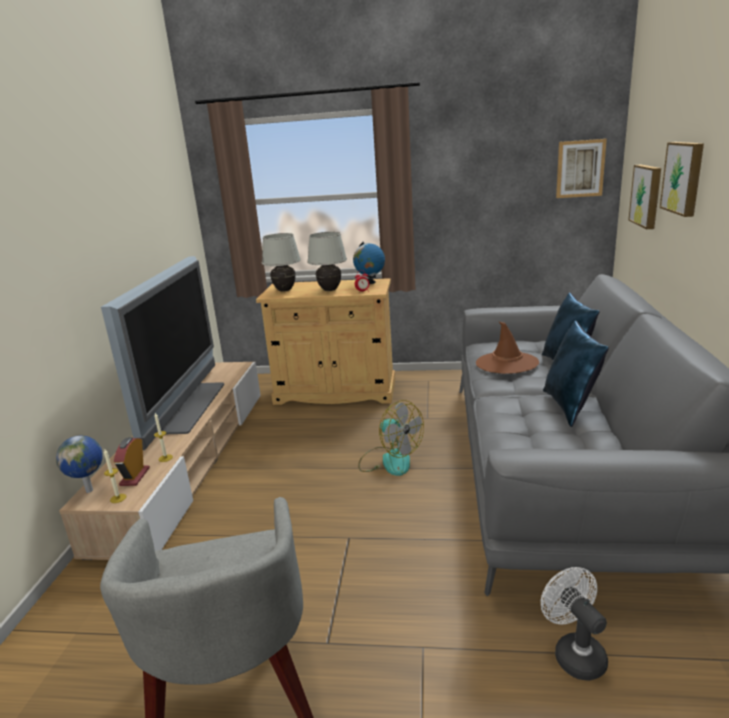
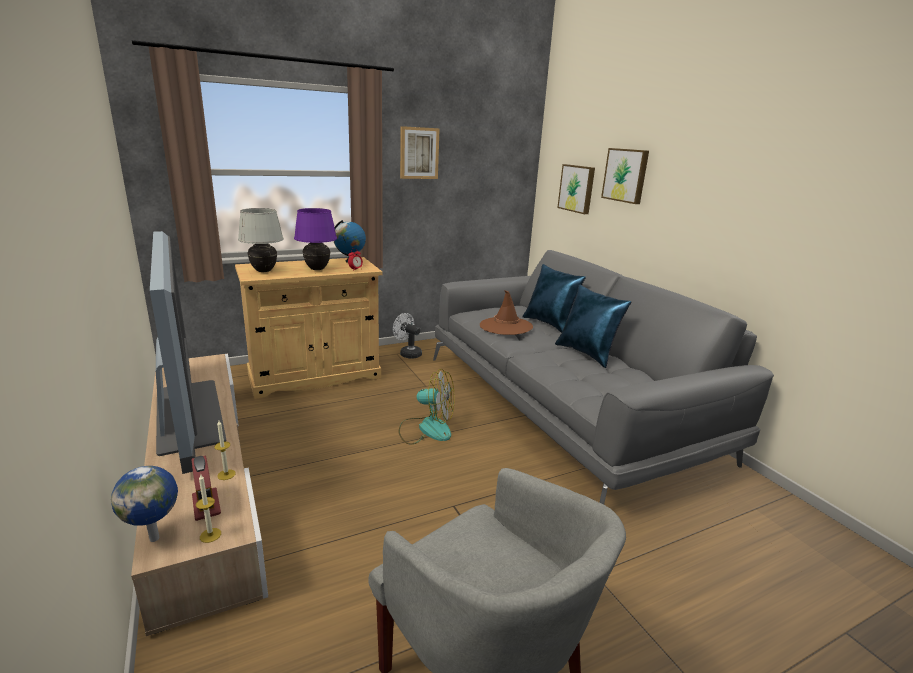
camera: 35 degrees left, 0 degrees up
(329, 290) = (317, 269): white table lamp -> purple table lamp
(574, 653) = (686, 536): white fan -> white fan (408, 353)
(580, 168) = (511, 164): picture -> picture (419, 153)

